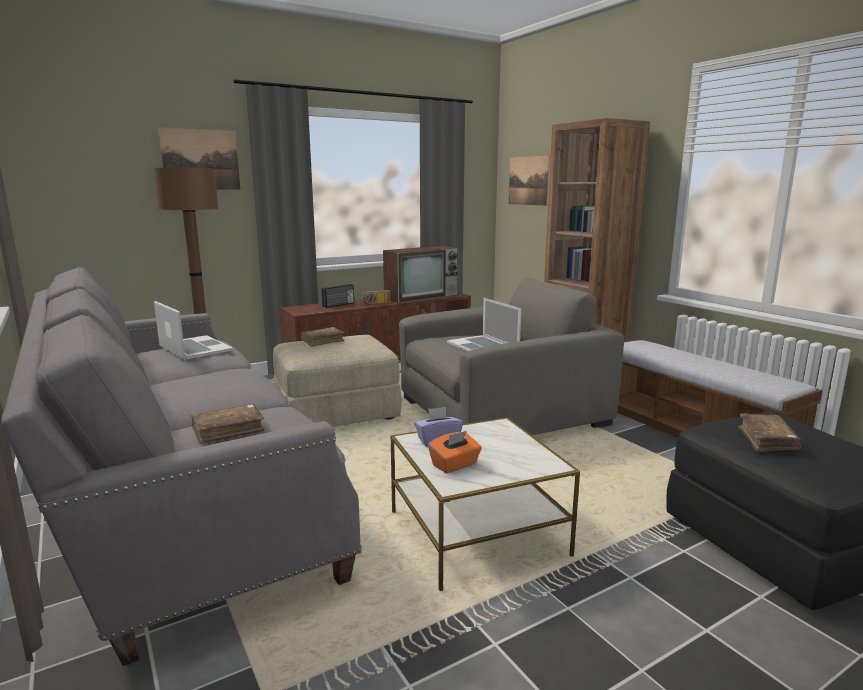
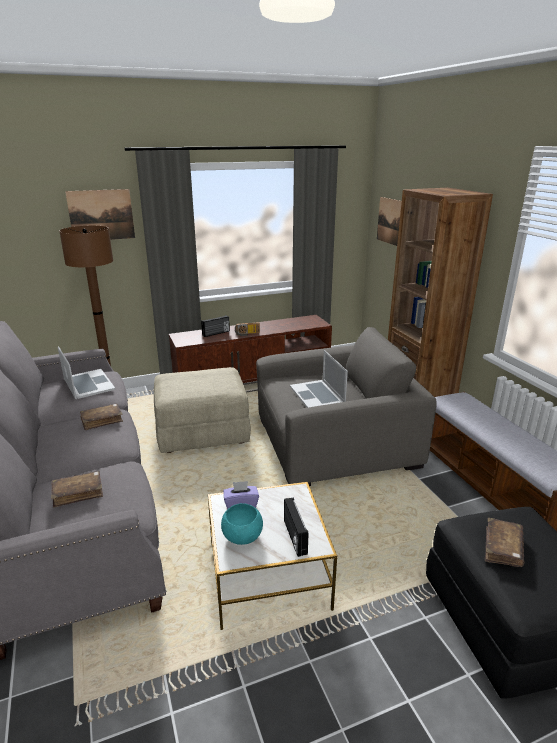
camera: 10 degrees right, 10 degrees up
(322, 341) = (191, 376): brown book -> brown book (102, 420)
(422, 296) = (289, 325): television -> none
(455, 465) = (242, 536): orange tissue box -> turquoise bowl
(519, 460) = (294, 537): none -> radio

